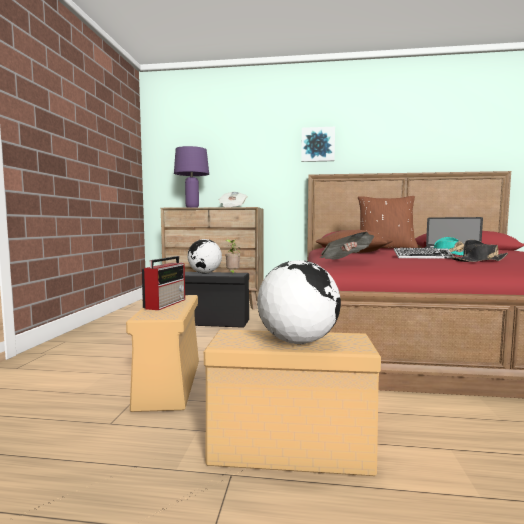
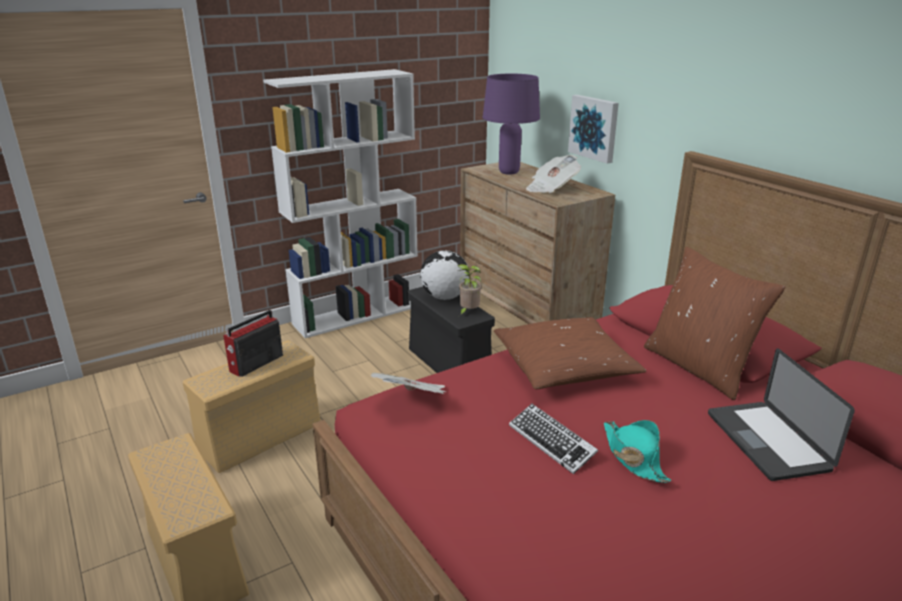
camera: 50 degrees right, 20 degrees up
(101, 324) = (357, 314): none -> white bookcase
(166, 304) = (255, 364): radio -> radio turned 150 degrees clockwise
(297, 342) = (174, 486): globe -> none
(318, 144) = (722, 89): picture -> picture (594, 128)
(479, 261) = (561, 505): black hat -> none

